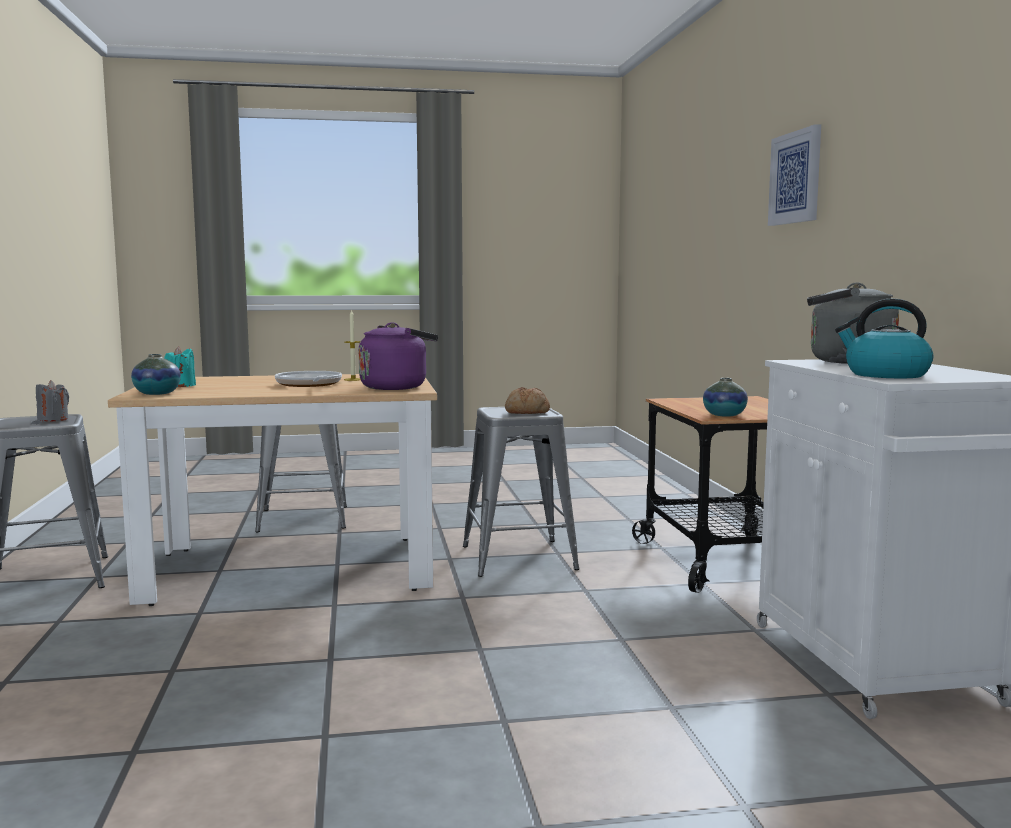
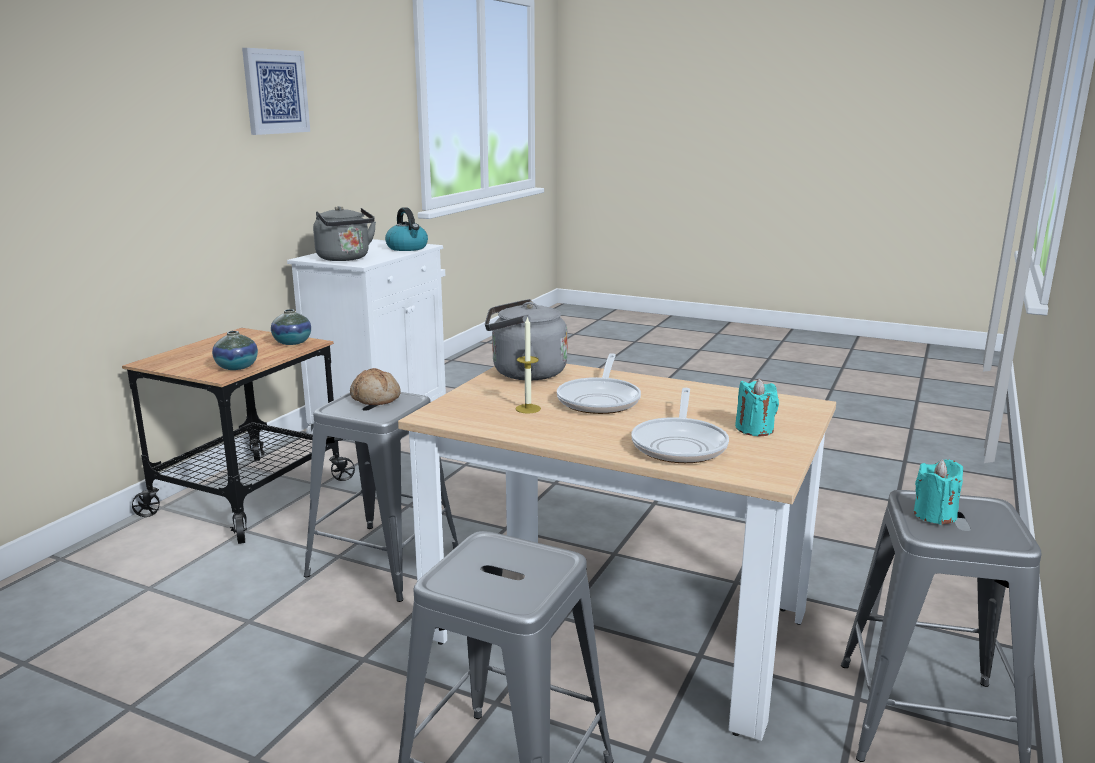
camera: 145 degrees left, 10 degrees up
(53, 419) = (934, 515): grey candle -> turquoise candle
(157, 393) = (784, 406): vase -> vase (237, 367)
(230, 380) = (680, 444): none -> frying pan
(397, 387) = (524, 373): purple kettle -> grey kettle
(796, 178) = (106, 115): picture -> picture (275, 91)

